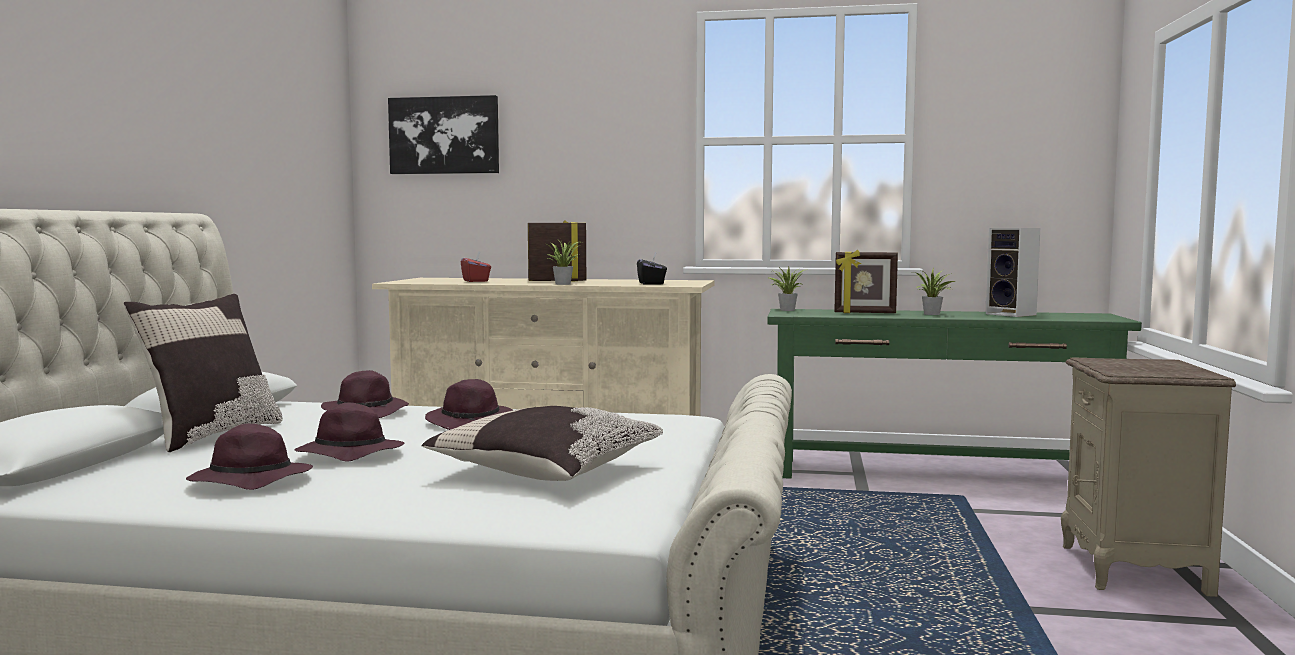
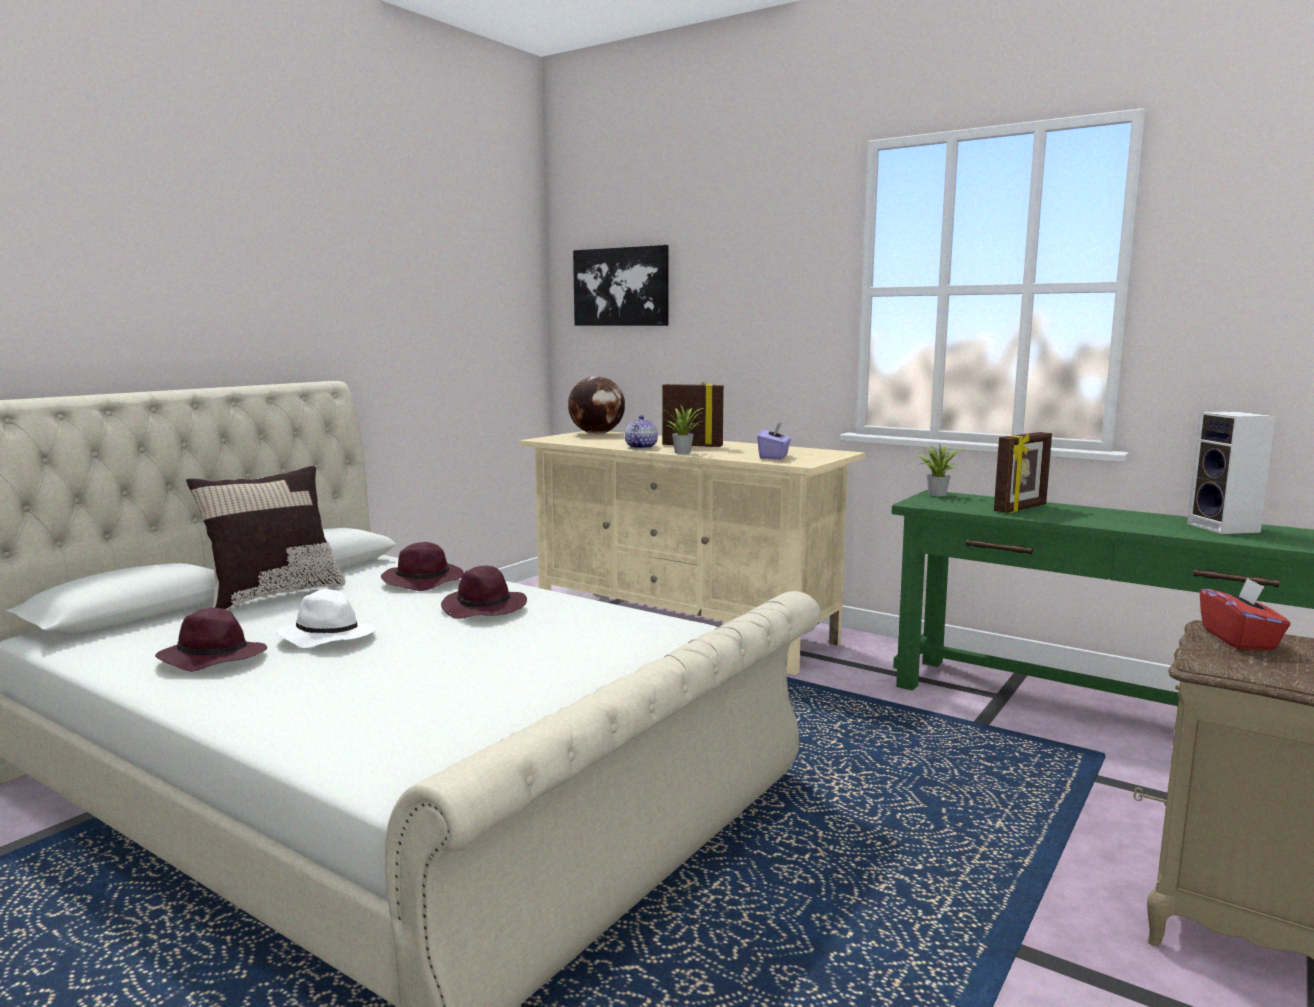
camera: 25 degrees right, 5 degrees up
(348, 454) = (326, 637): purple hat -> white hat
(438, 278) = (597, 434): none -> globe
(476, 281) = (619, 441): red tissue box -> red tissue box (1239, 640)
(512, 283) = (640, 447): none -> teapot
(547, 472) = (444, 691): pillow -> none
(651, 283) = (774, 457): black tissue box -> purple tissue box
(865, 313) = (1021, 509): picture frame -> picture frame turned 75 degrees counterclockwise
(933, 314) = (1109, 518): potted plant -> none

